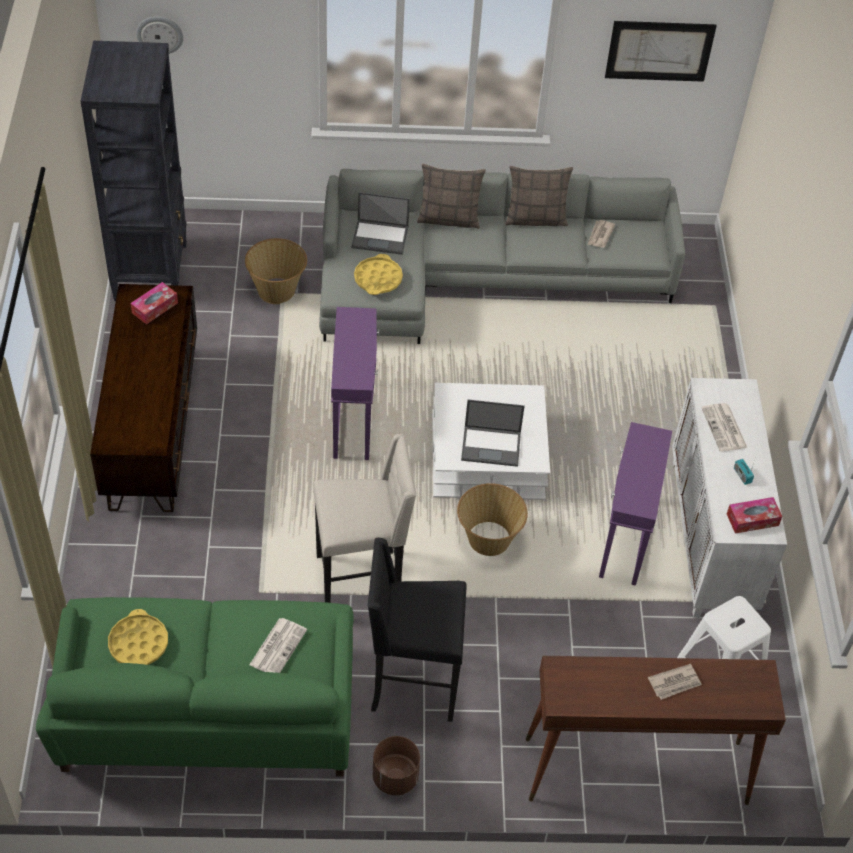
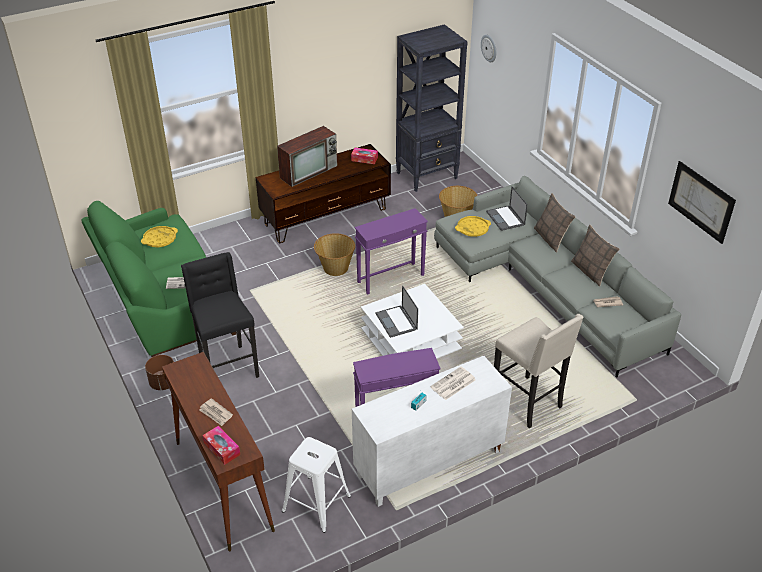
camera: 65 degrees right, 10 degrees down
(132, 383) = (309, 171): none -> television
(361, 581) = (282, 323): beige stool -> beige stool (528, 403)
(488, 540) = (348, 361): basket -> basket (335, 268)
(752, 519) = (384, 420): tissue box -> tissue box (222, 449)

